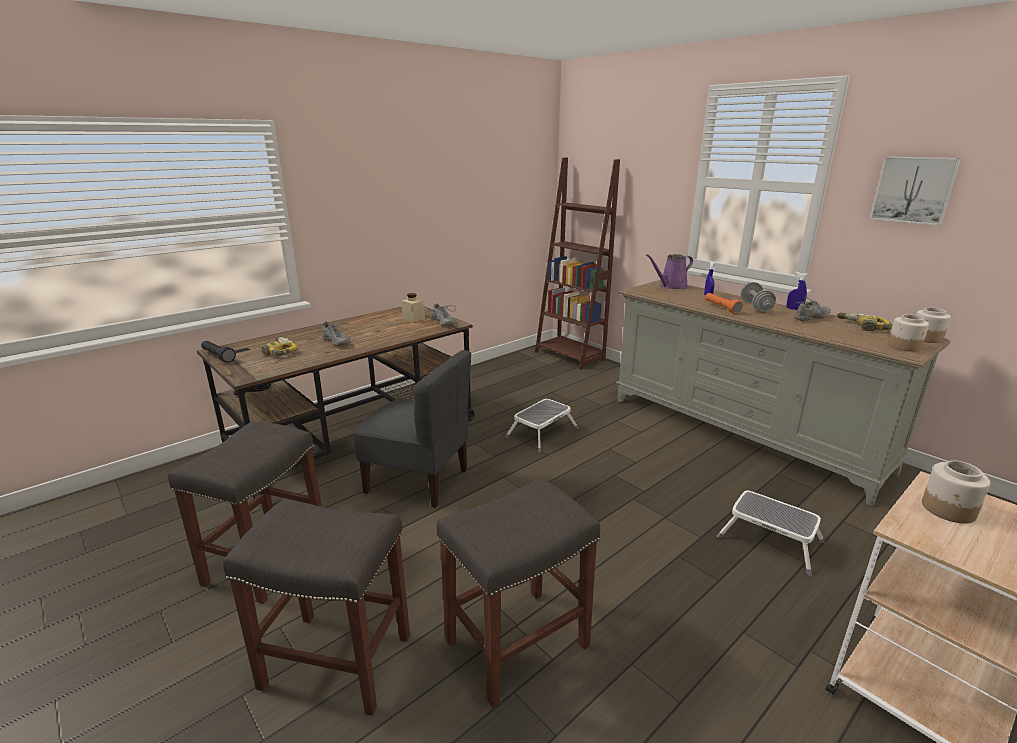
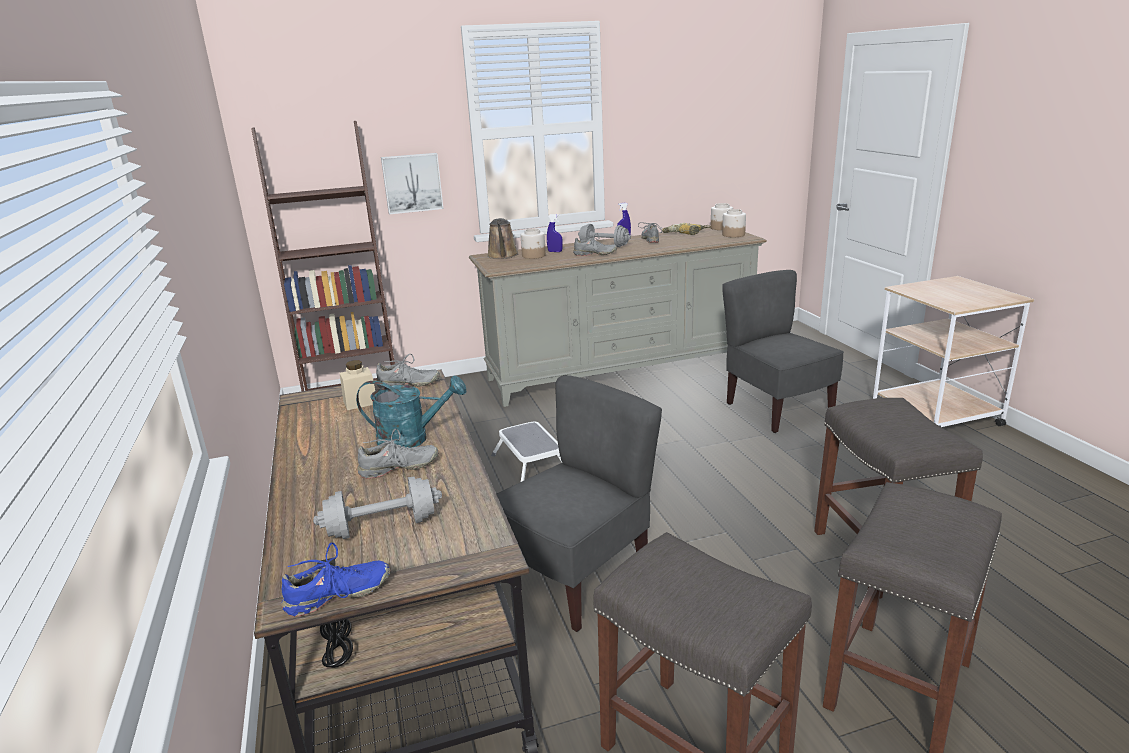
camera: 65 degrees left, 0 degrees up
(218, 356) = (338, 596): black flashlight -> blue shoe
(276, 351) = (382, 526): power drill -> grey dumbbell
(370, 338) = (412, 439): none -> turquoise watering can
(671, 286) = (503, 256): purple watering can -> brown watering can
(721, 308) = (595, 254): orange flashlight -> grey shoe
(769, 539) = (777, 409): grey step ladder -> grey chair
(914, 190) = (666, 116): picture -> picture (412, 183)
(948, 510) = (931, 293): jar -> jar (534, 256)

